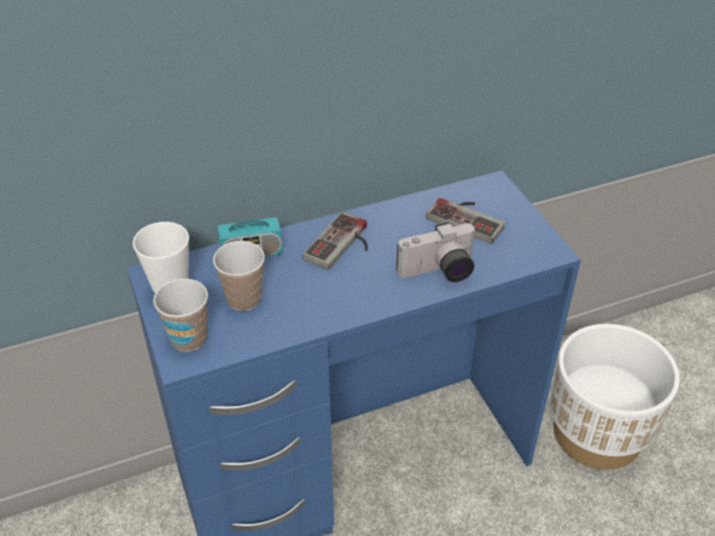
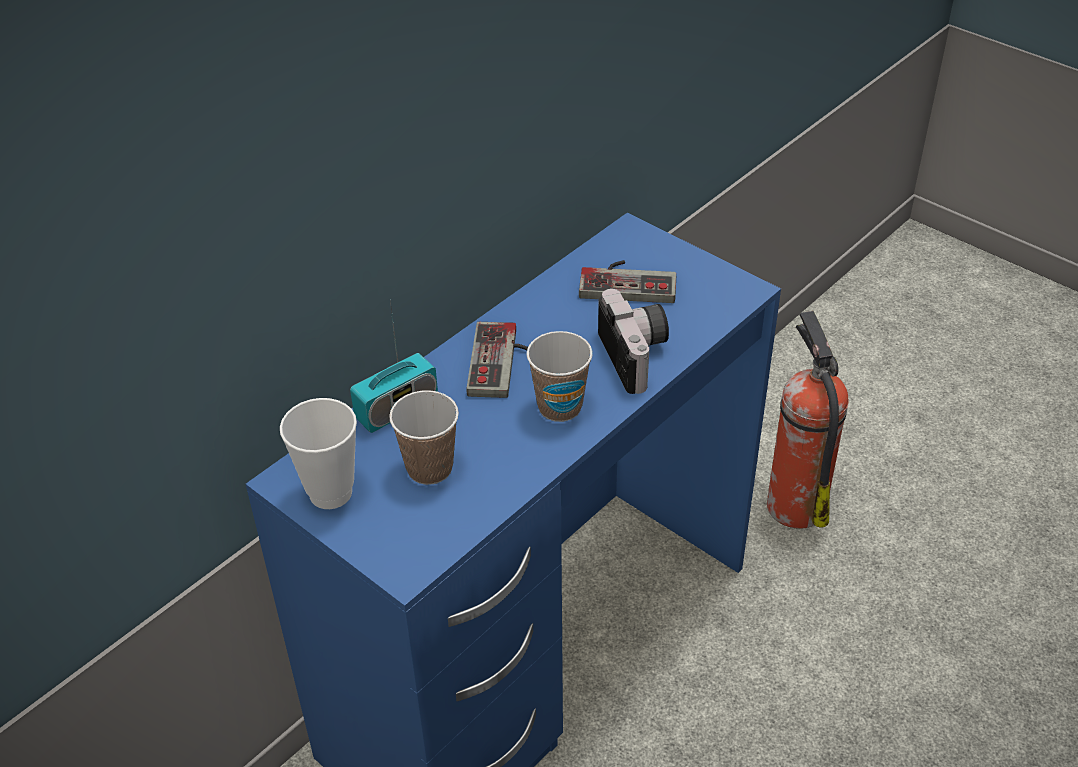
camera: 25 degrees left, 0 degrees up
(189, 339) = (396, 540): cup -> cup (560, 407)
(439, 272) = (638, 356): camera -> camera turned 60 degrees counterclockwise
(597, 433) = (794, 503): white planter -> fire extinguisher

